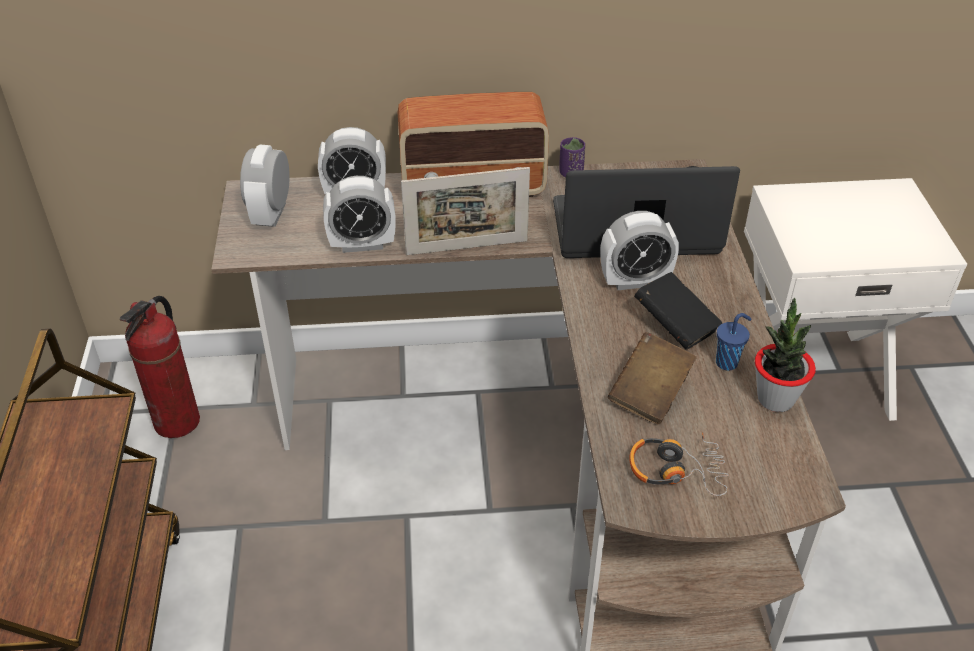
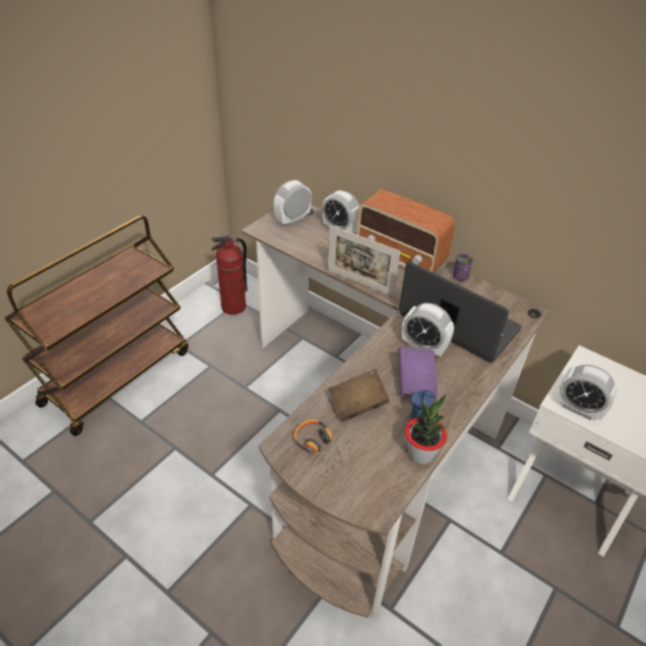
camera: 40 degrees right, 0 degrees up
(362, 244) = (314, 254): alarm clock -> alarm clock (578, 408)
(675, 326) = (415, 382): black book -> purple book

